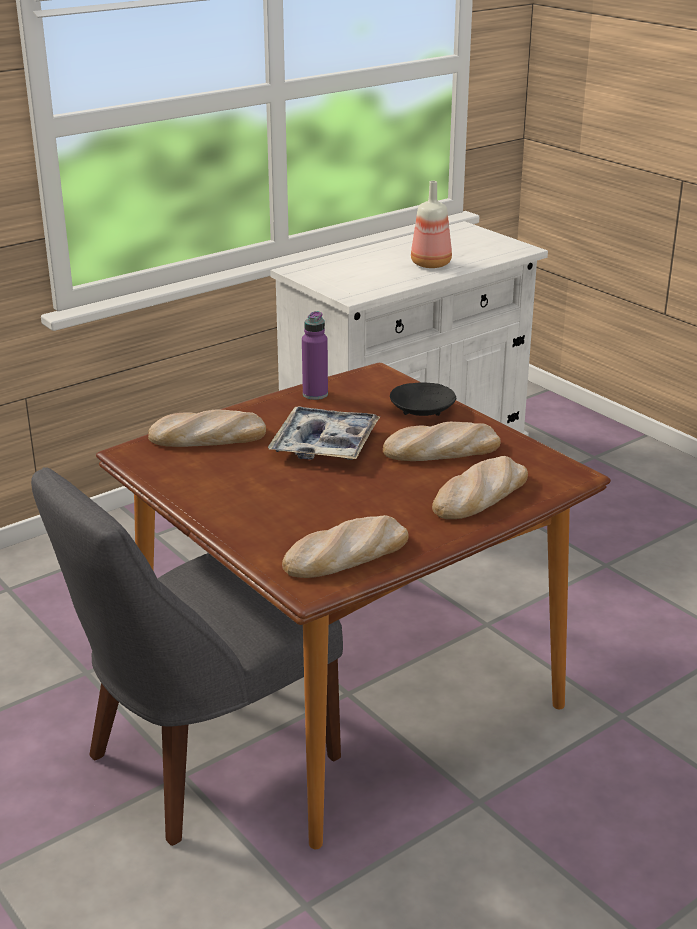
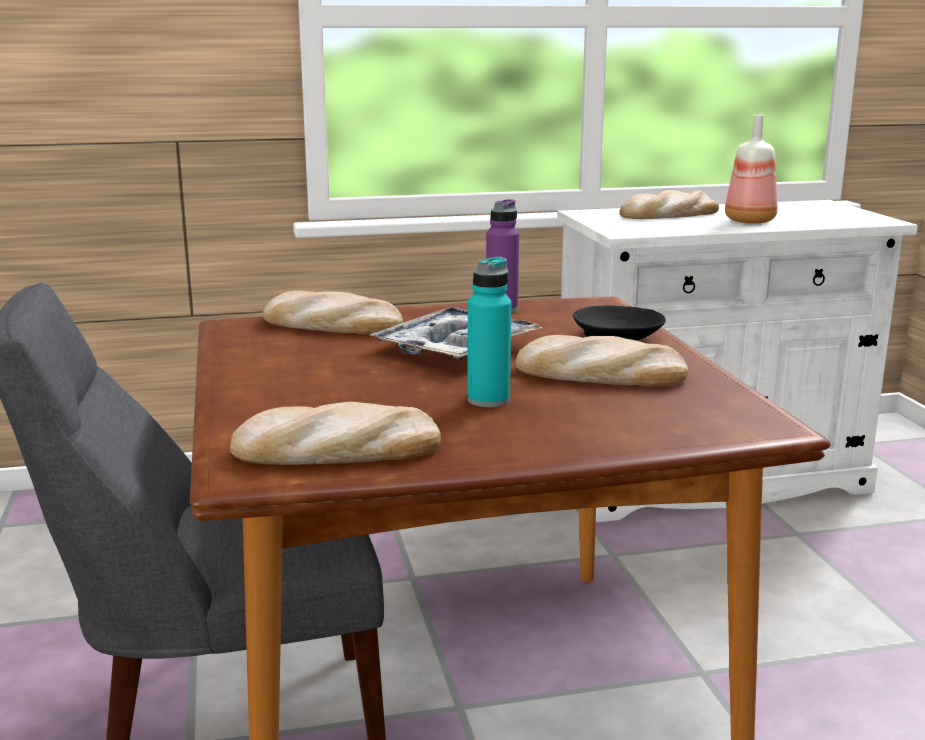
camera: 25 degrees right, 10 degrees down
(394, 490) = (488, 400): none -> turquoise bottle
(480, 495) = (601, 424): bread -> bread (669, 214)

